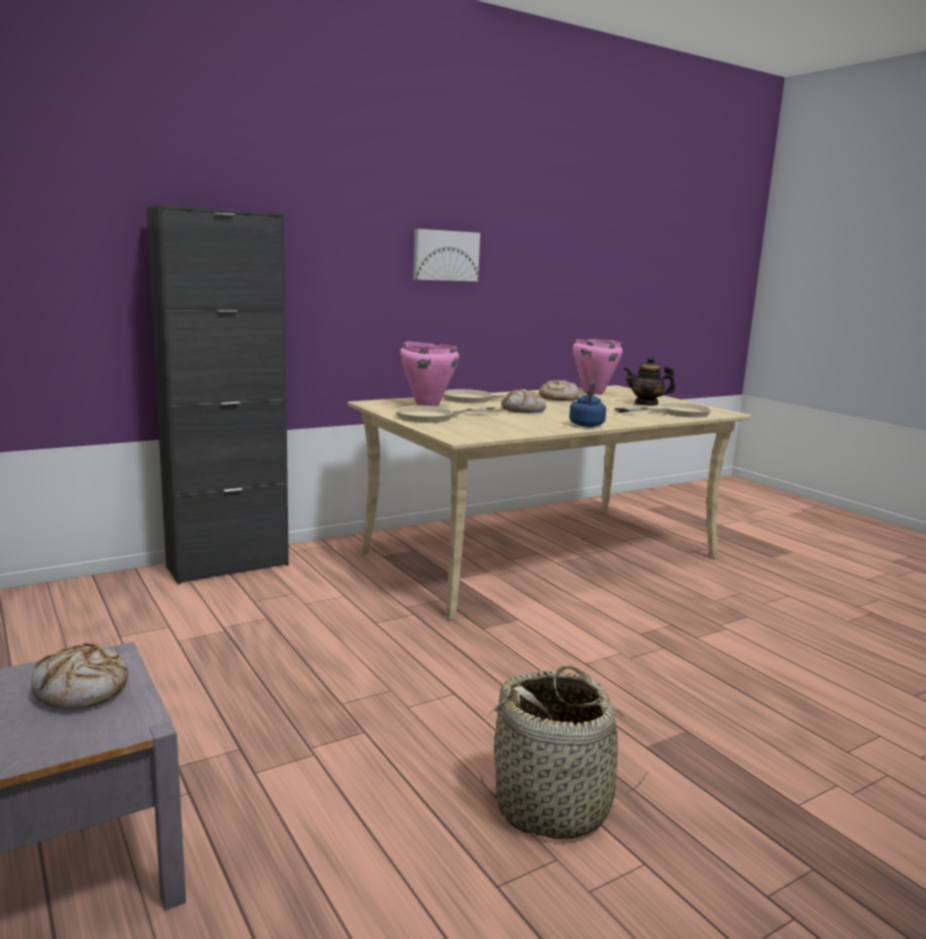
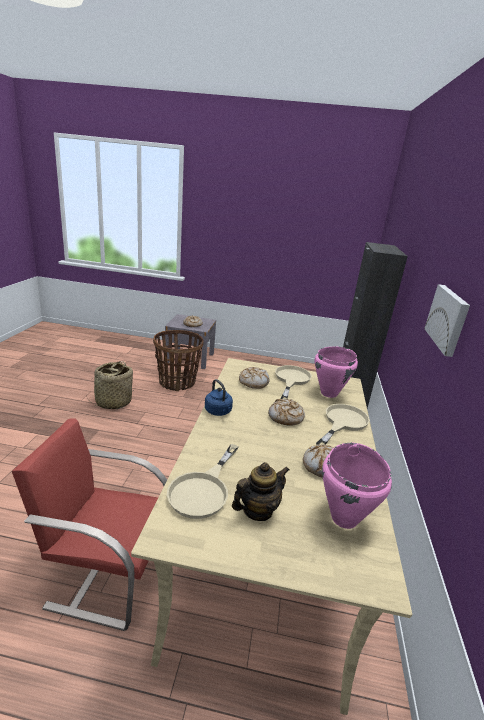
camera: 130 degrees right, 10 degrees up
(304, 781) = (177, 382): none -> basket
(488, 425) = (253, 382): none -> bread
(728, 599) = (107, 572): none -> red chair

